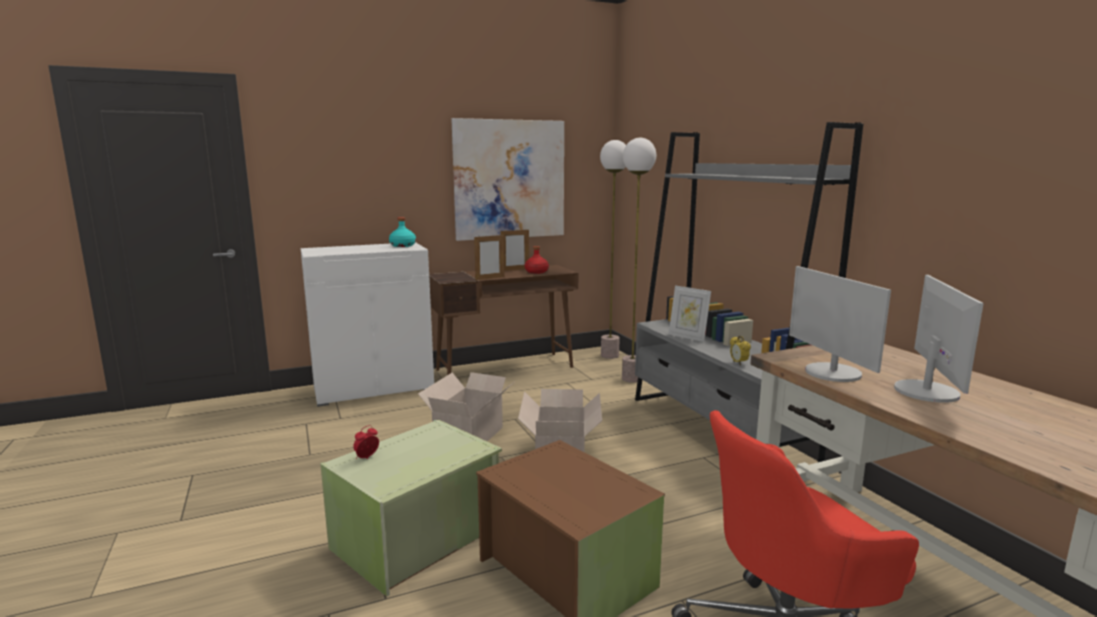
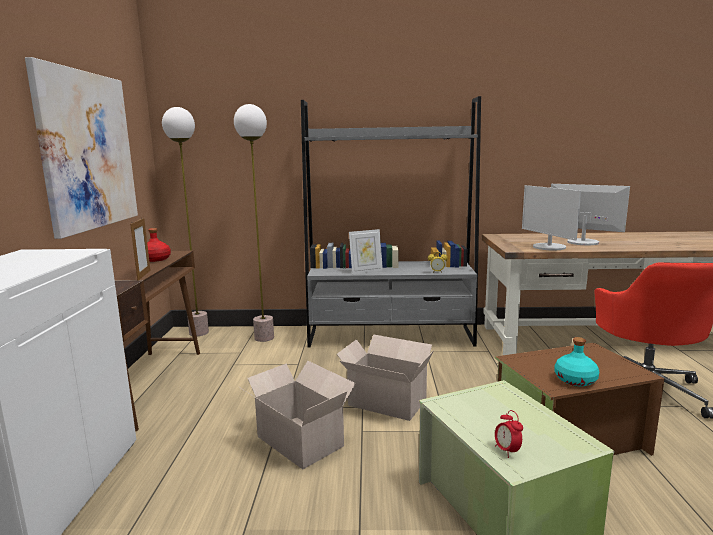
camera: 65 degrees left, 0 degrees up
(402, 245) = (40, 254): turquoise bottle -> turquoise bottle (575, 380)
(515, 270) = (123, 264): picture frame -> none
(832, 373) = (549, 247): monitor -> monitor turned 60 degrees clockwise

